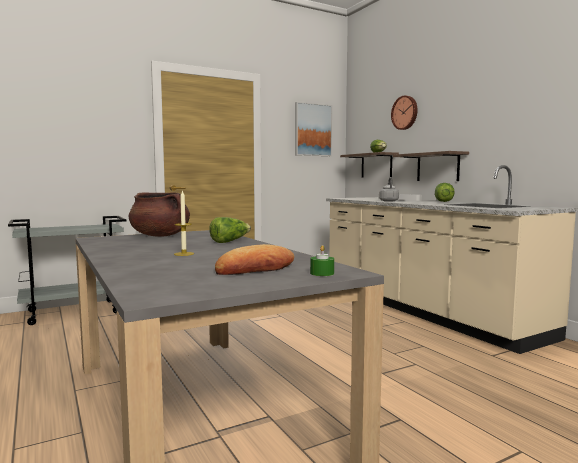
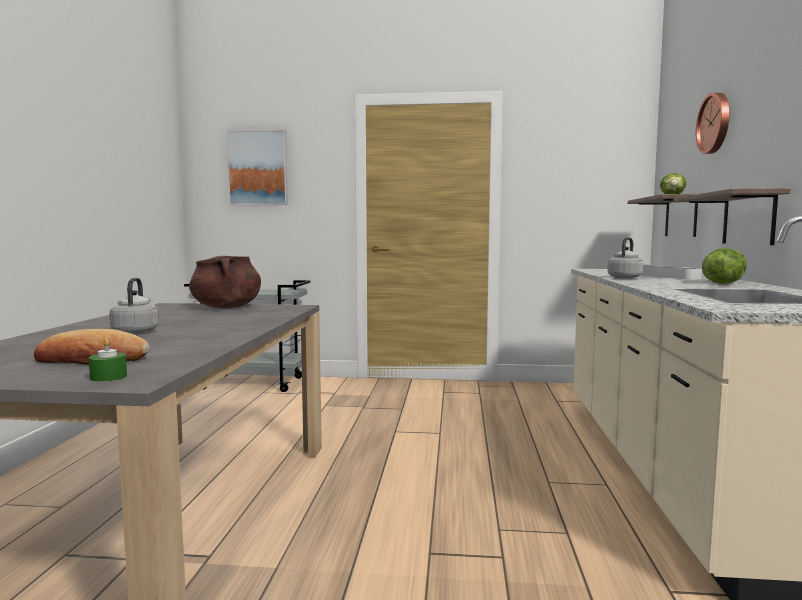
camera: 35 degrees right, 0 degrees up
(184, 254) = (136, 331): candle -> grey kettle
(230, 241) = (247, 321): lettuce -> none
(312, 130) = (590, 164): picture -> picture (258, 168)

